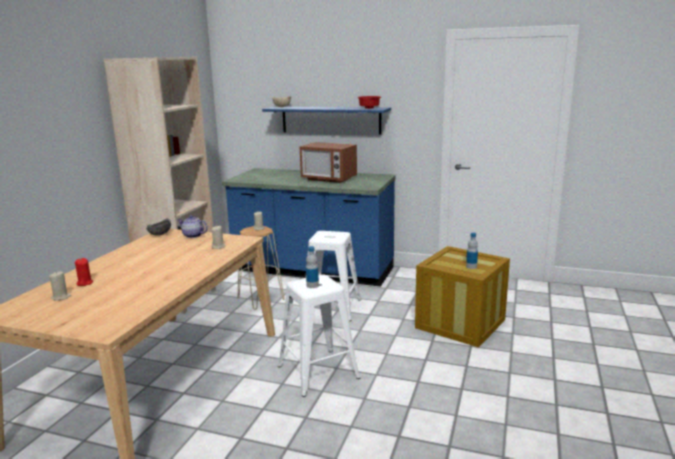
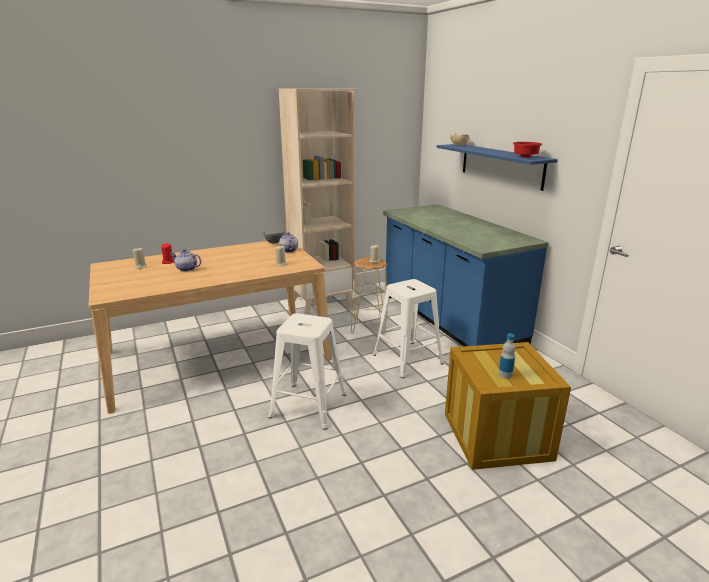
camera: 45 degrees right, 5 degrees up
(128, 280) = (186, 269): none -> teapot
(312, 285) = (303, 323): bottle -> none
(328, 179) = (468, 229): microwave -> none

